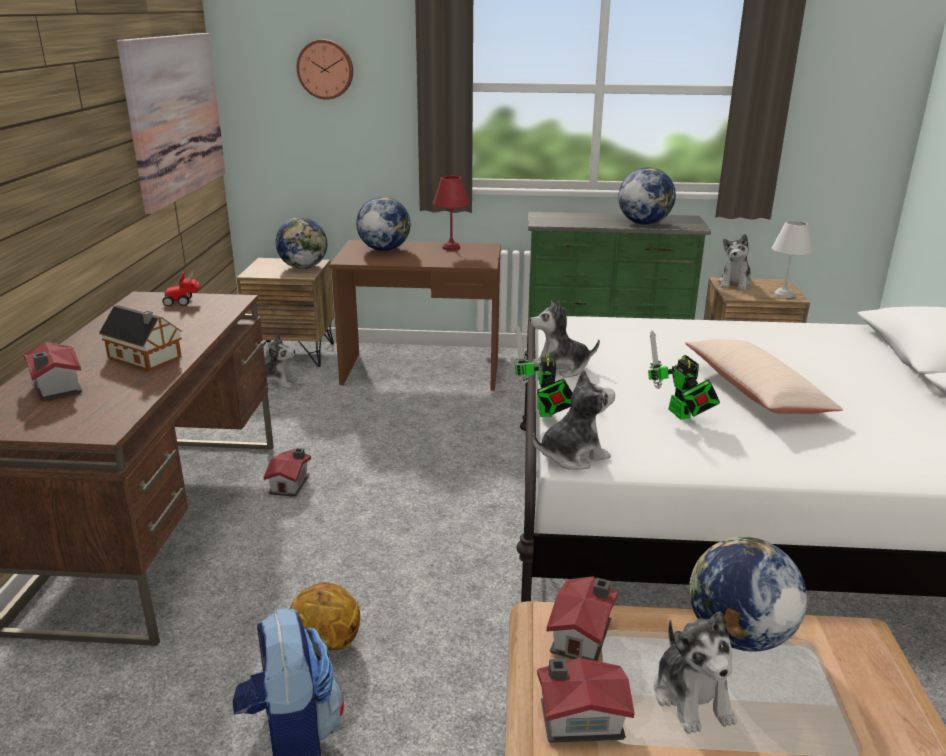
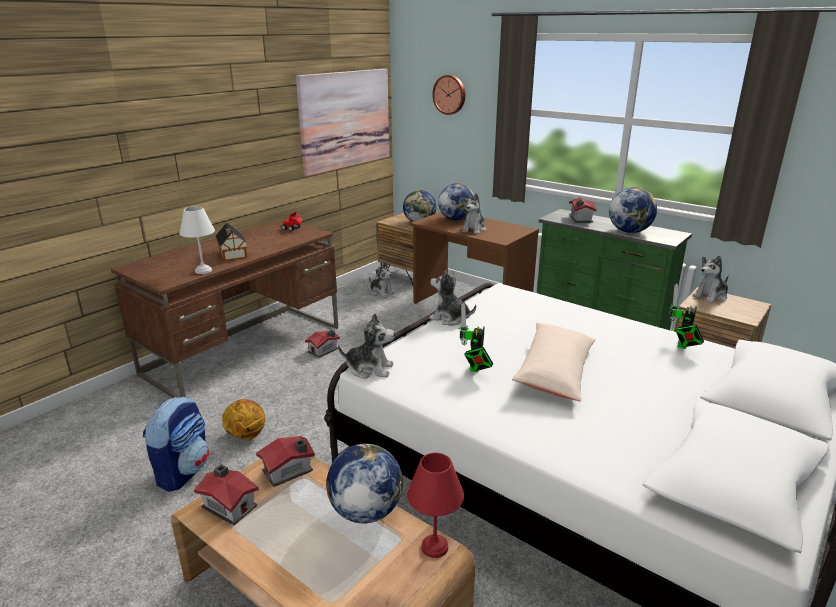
camera: 35 degrees right, 0 degrees up
(55, 388) = (179, 259): toy house -> toy house (580, 219)
(451, 248) = (499, 226): red table lamp -> red table lamp (434, 548)
(545, 413) = (393, 341): toy robot -> toy robot (682, 345)
(692, 697) = (293, 526): plush toy -> plush toy (474, 229)
(782, 294) = (740, 314): white table lamp -> white table lamp (203, 270)

